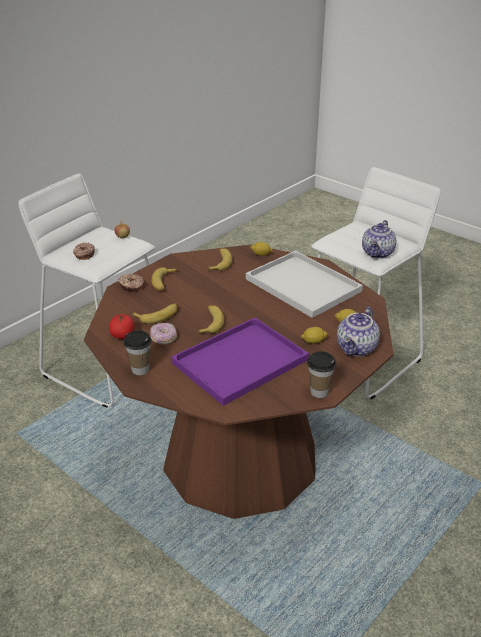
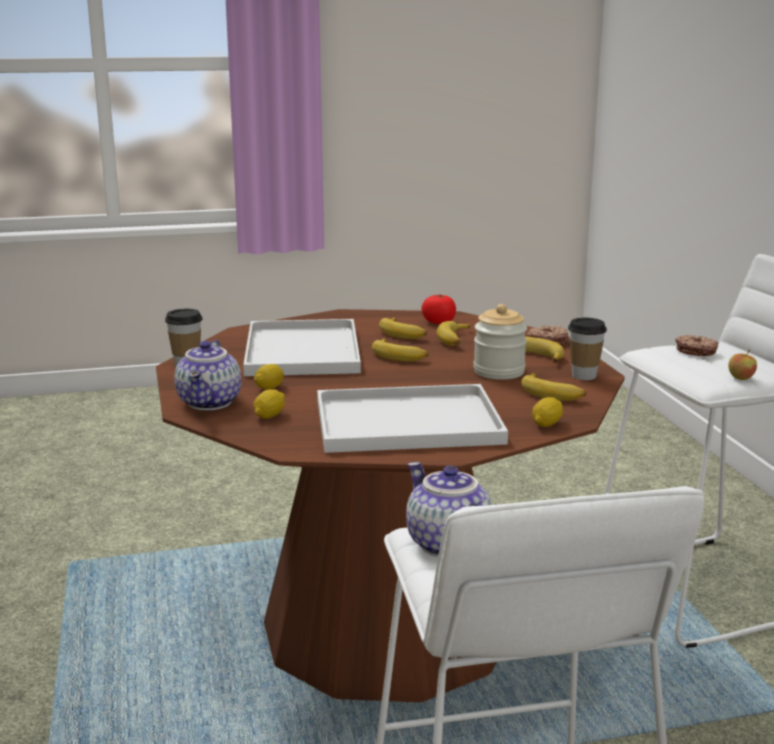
camera: 125 degrees right, 15 degrees down
(140, 370) = (364, 318): cup -> cup (584, 376)
(163, 338) = (403, 334): donut -> banana
(203, 285) = (499, 372): none -> jar
(239, 363) = (300, 350): purple tray -> white tray
(357, 349) = (211, 403): teapot -> teapot turned 150 degrees counterclockwise

